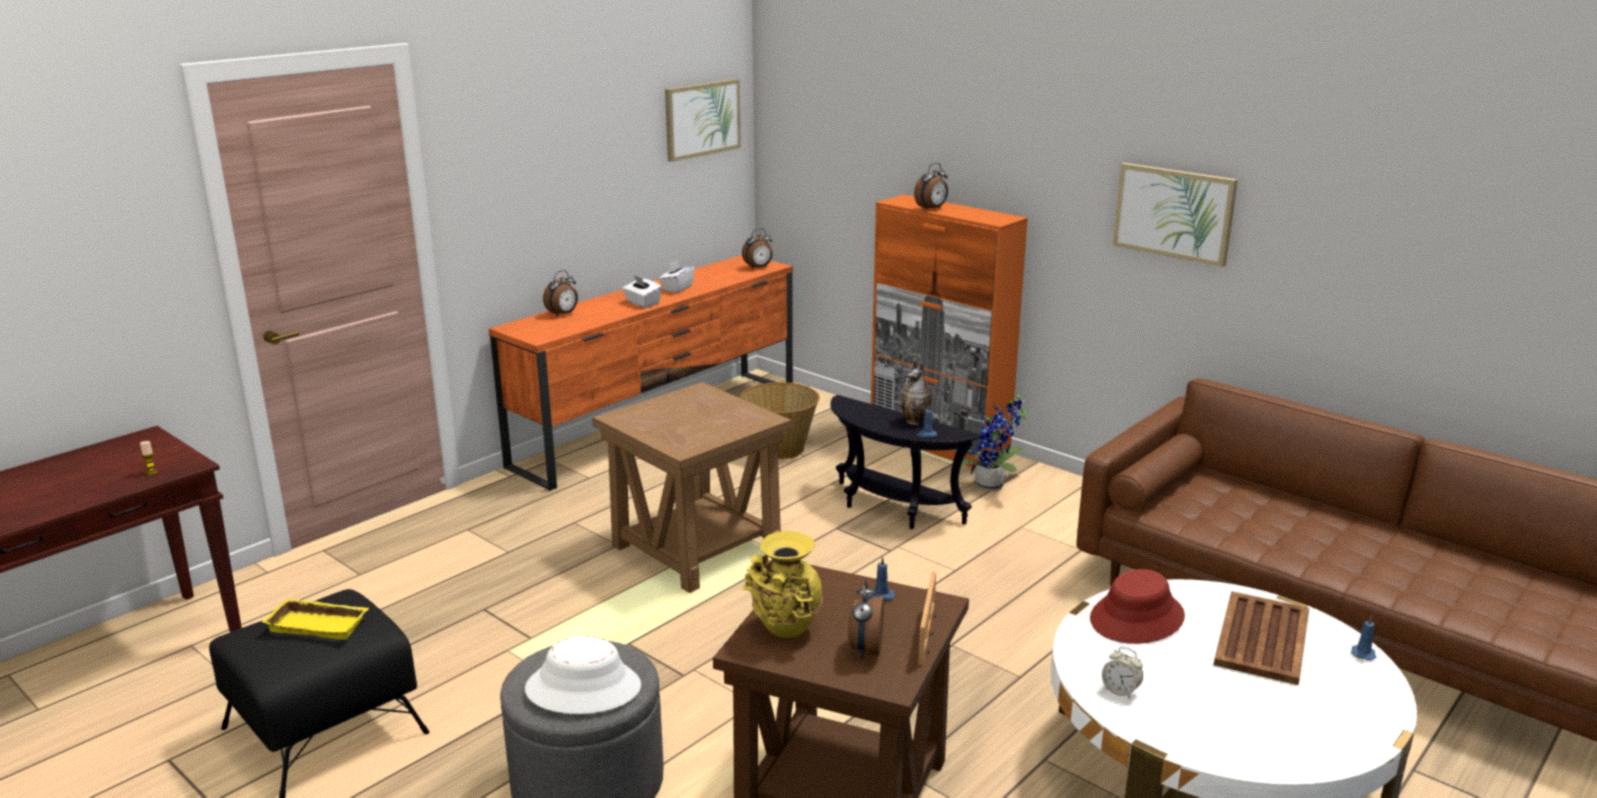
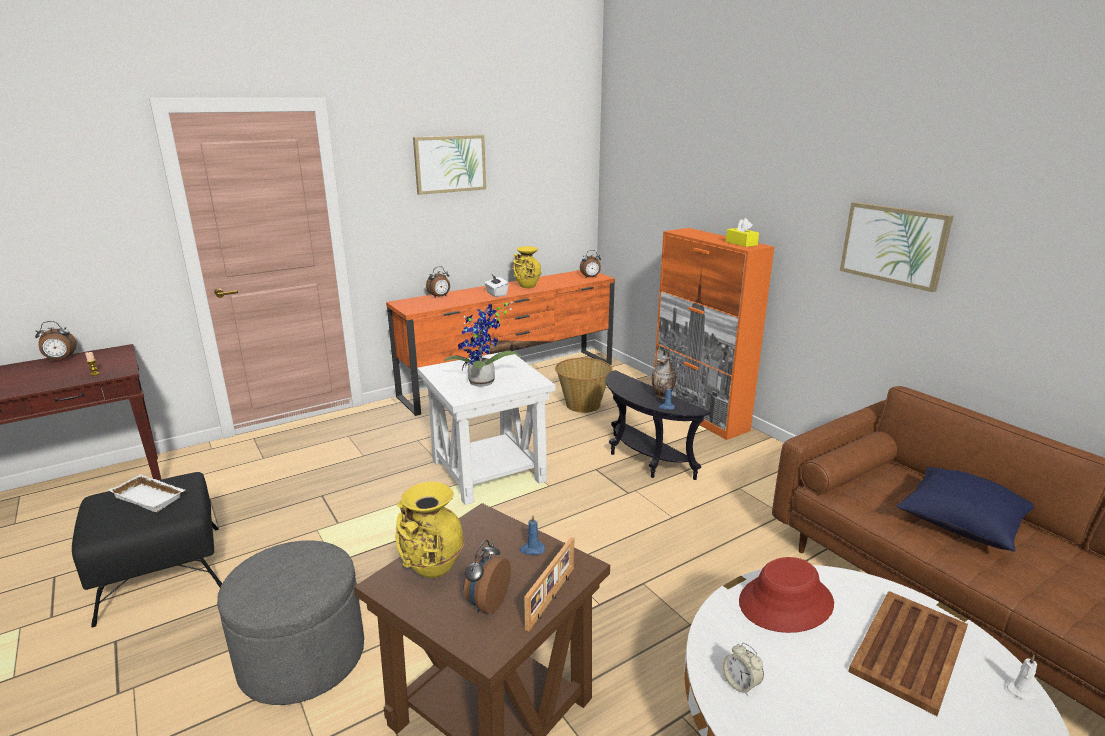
camera: 15 degrees right, 0 degrees up
(320, 624) = (151, 497): yellow tray -> white tray
(583, 688) = (282, 586): white hat -> none
(677, 288) = (526, 286): white tissue box -> yellow vase
(698, 548) = (489, 471): brown side table -> white side table
(702, 119) = (557, 171): picture -> picture (450, 164)
(932, 209) = (702, 237): alarm clock -> alarm clock (60, 359)
(986, 215) = (741, 243): none -> yellow tissue box
(992, 487) = (728, 452): potted plant -> potted plant (483, 383)
(1282, 522) = (960, 524): none -> blue pillow
(1362, 653) = (1020, 690): blue candle -> white candle

